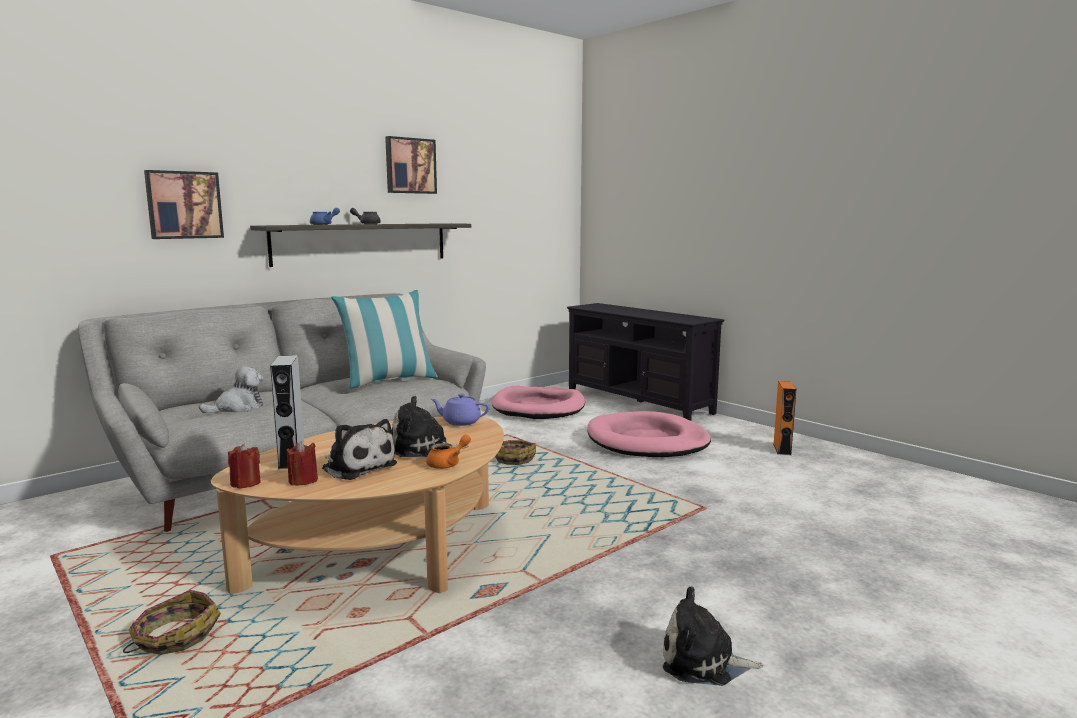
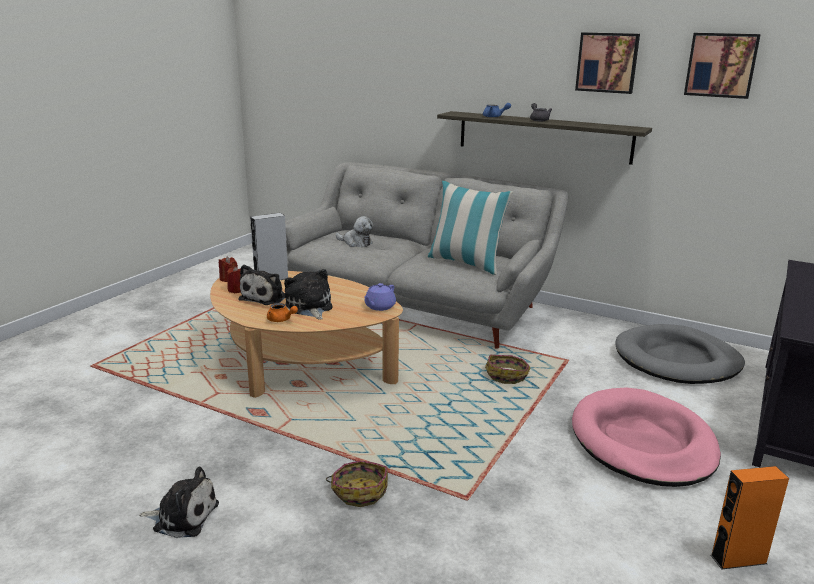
camera: 70 degrees right, 10 degrees up
(175, 637) = (189, 339): basket -> basket (359, 491)
(184, 205) = (410, 92): picture -> picture (721, 65)
(460, 422) = (379, 307): purple teapot -> purple teapot turned 135 degrees counterclockwise
(539, 407) = (677, 360): pink dog bed -> grey dog bed
(703, 662) = (183, 516): plush toy -> plush toy turned 105 degrees clockwise

